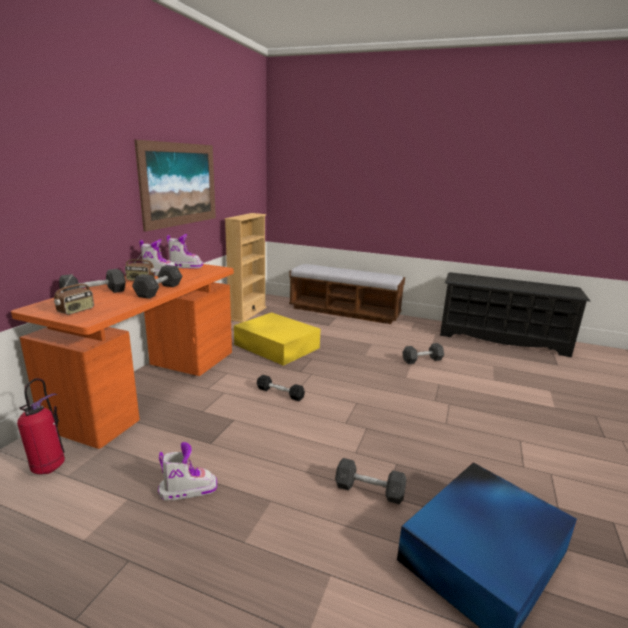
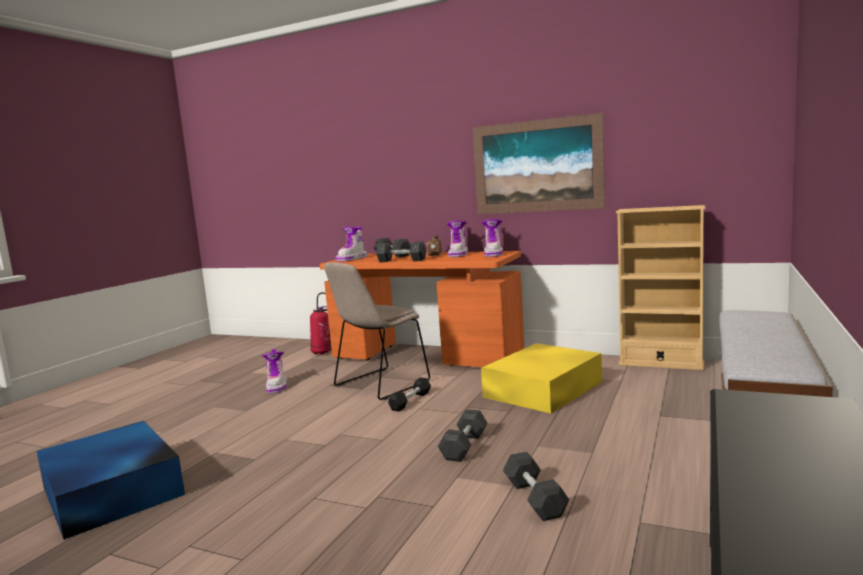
camera: 95 degrees right, 10 degrees down
(76, 311) = (352, 259): radio -> boot
(229, 410) = (379, 385): none -> beige chair
(369, 490) = (227, 445): grey dumbbell -> grey dumbbell (464, 446)

